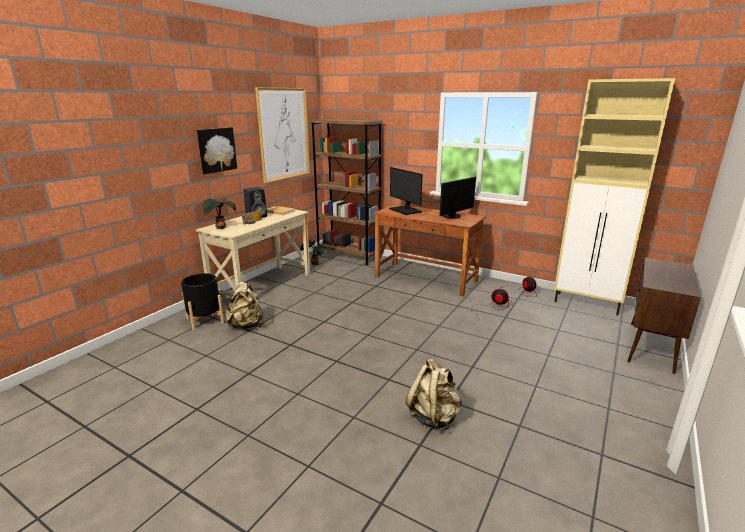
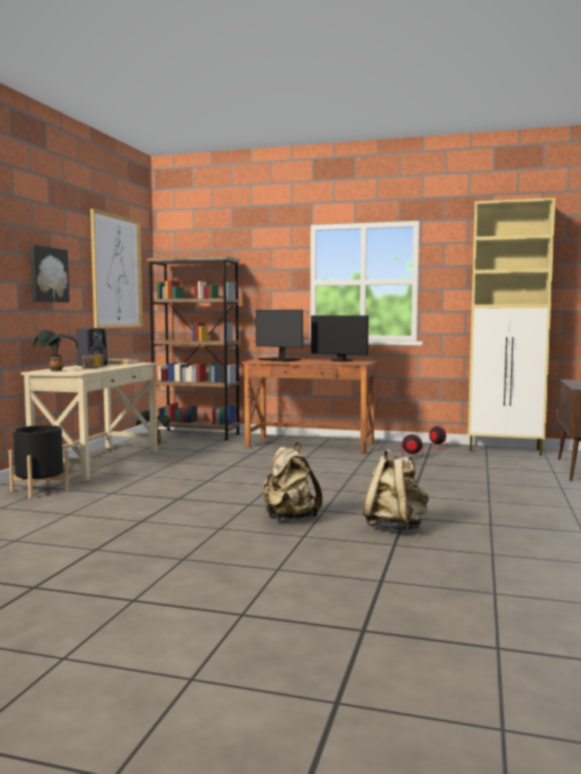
camera: 15 degrees left, 15 degrees down
(246, 325) = (104, 490): beige backpack -> beige backpack (289, 519)
(453, 216) = (341, 361): monitor -> monitor turned 90 degrees clockwise

